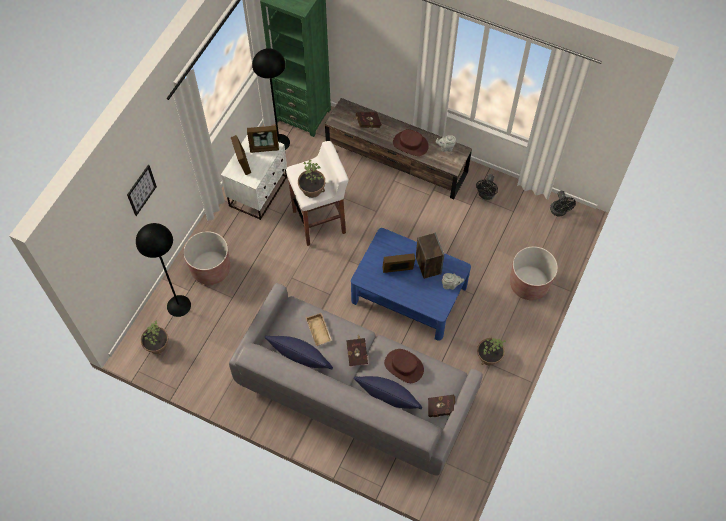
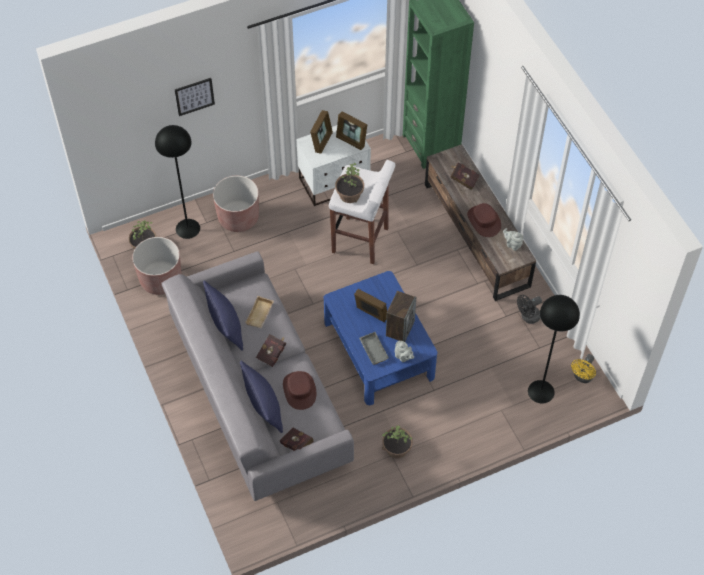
camera: 40 degrees right, 5 degrees down
(279, 142) = (389, 154): black floor lamp -> black floor lamp (541, 391)
(424, 296) = (372, 350): none -> grey tray
(529, 284) = (492, 417): brown planter -> brown planter (161, 279)
(559, 212) = (582, 377): black fan -> yellow fan

